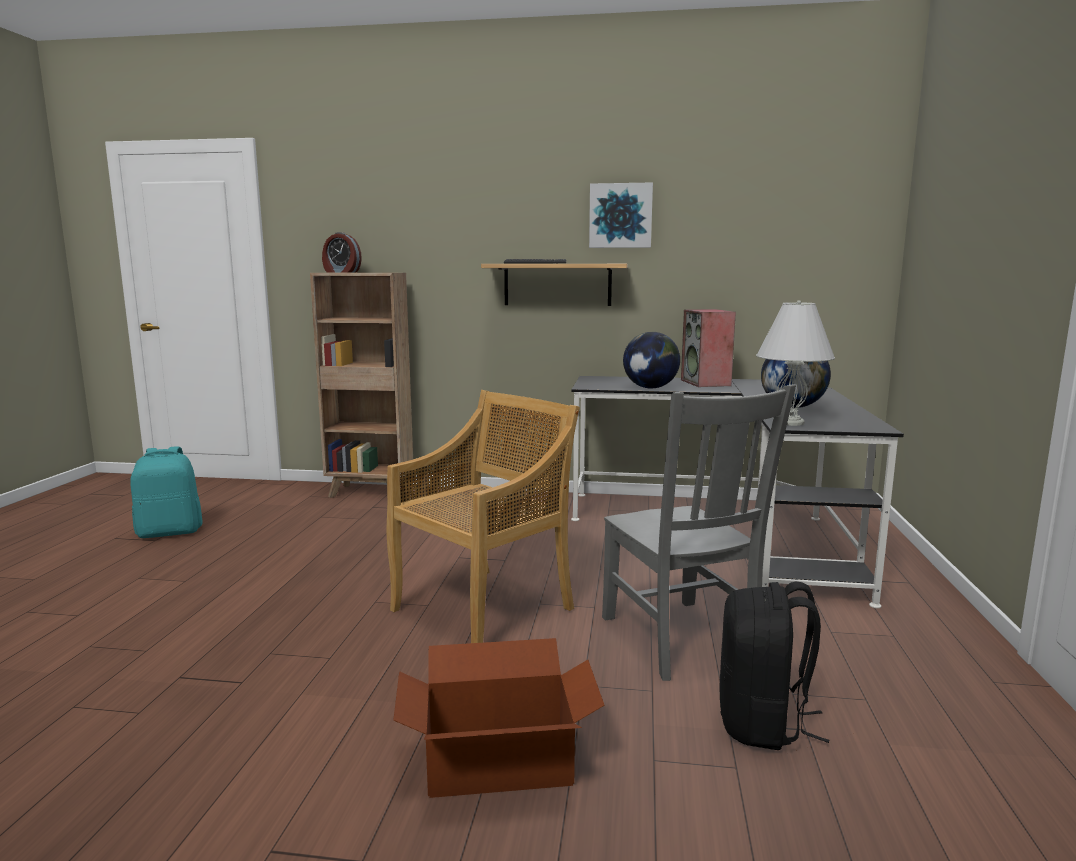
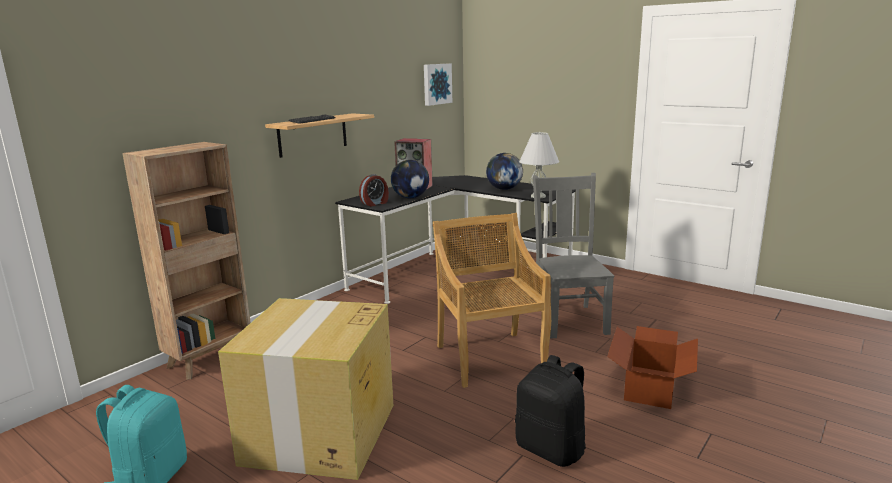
camera: 60 degrees left, 5 degrees up
(254, 567) = (319, 434): none -> cardboard box
(341, 272) = (160, 150): alarm clock -> alarm clock (375, 203)
(620, 216) = (345, 78): picture -> picture (436, 84)
(681, 640) = (569, 319): grey chair -> grey chair turned 105 degrees counterclockwise
(762, 723) = (648, 325): black backpack -> black backpack (551, 449)

